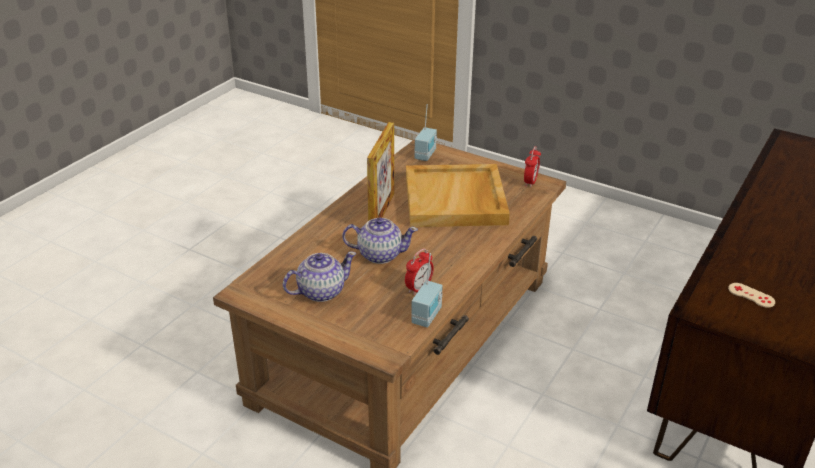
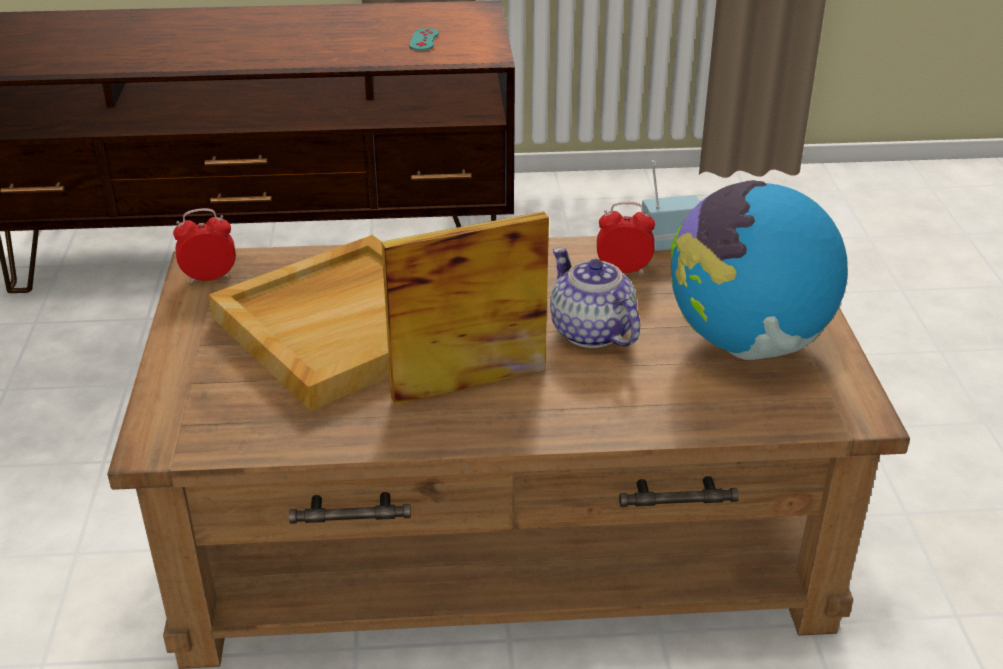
camera: 125 degrees left, 0 degrees up
(320, 292) = (747, 342): teapot -> globe
(426, 155) = (192, 423): radio -> none
(751, 295) = (424, 40): beige game controller -> turquoise game controller

